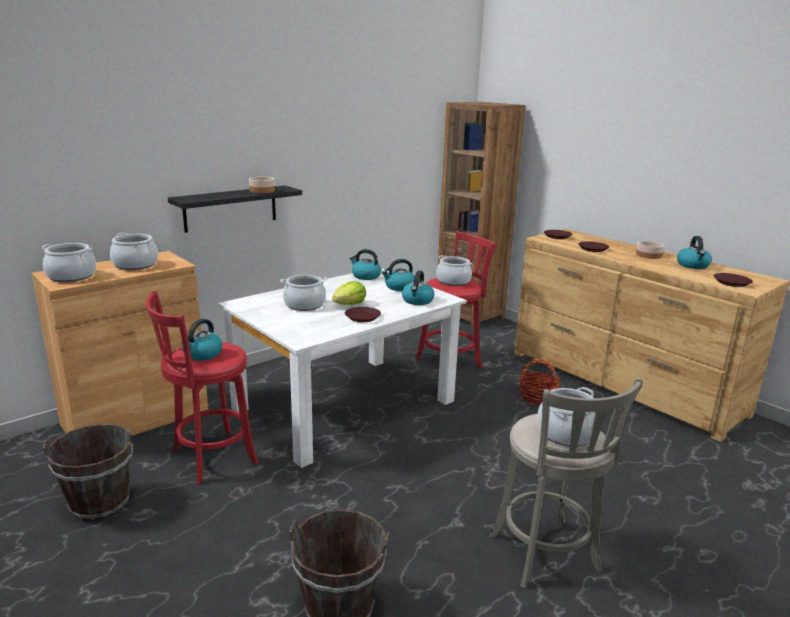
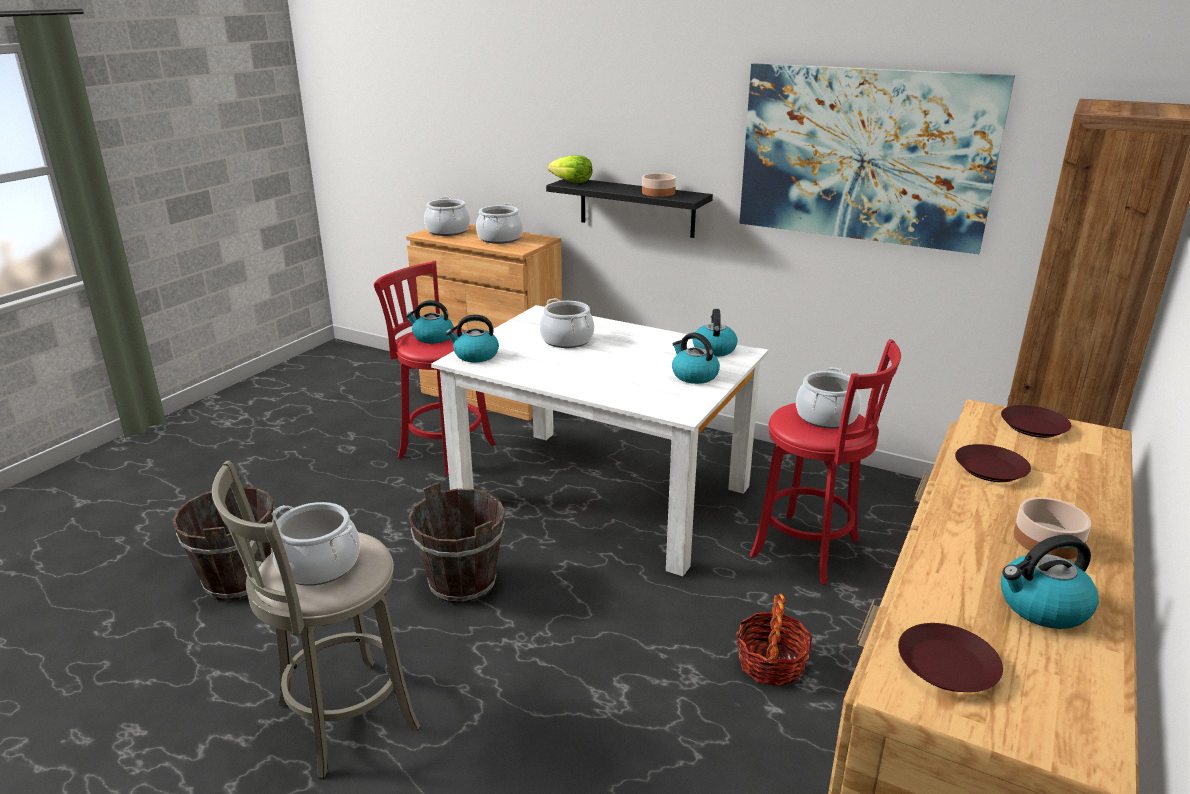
camera: 70 degrees right, 5 degrees up
(100, 503) = (355, 426): brown bucket -> brown bucket (462, 583)
(349, 305) = (592, 360): lettuce -> lettuce (572, 182)
(362, 317) = (554, 375): brown plate -> none
(365, 144) = (864, 156): none -> picture
(417, 301) = (650, 395): kettle -> kettle (475, 355)

